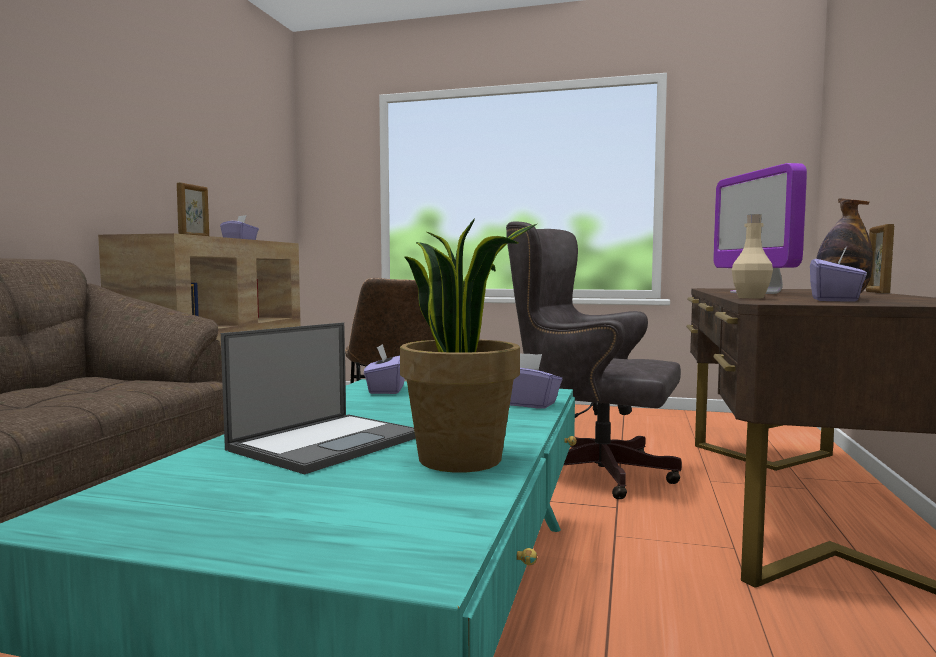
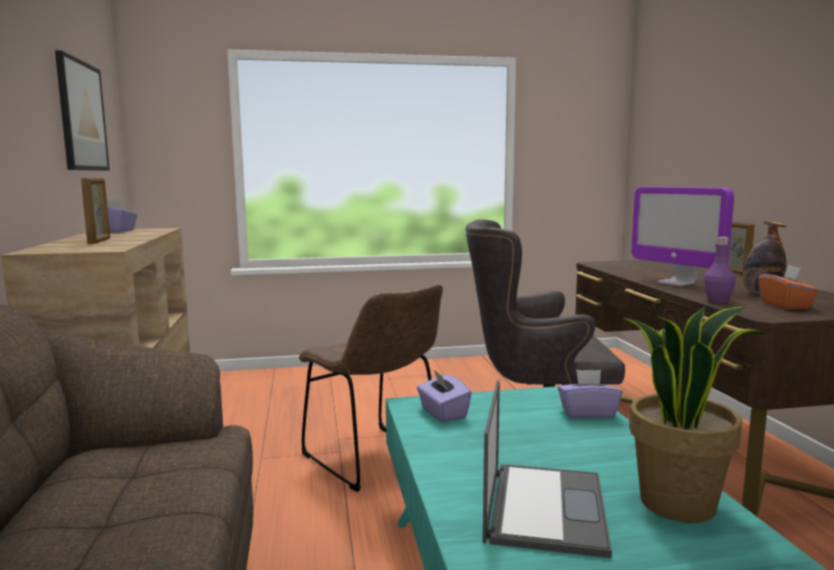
camera: 25 degrees left, 5 degrees up
(234, 150) = (82, 116): none -> picture
(750, 297) = (717, 301): beige bottle -> purple bottle
(835, 300) = (785, 305): purple tissue box -> orange tissue box

